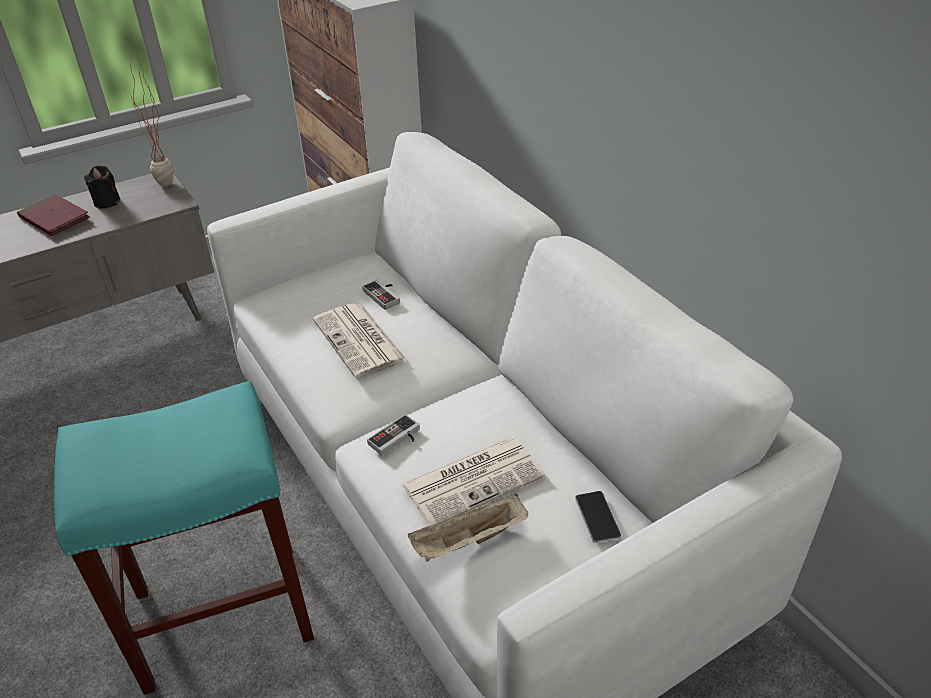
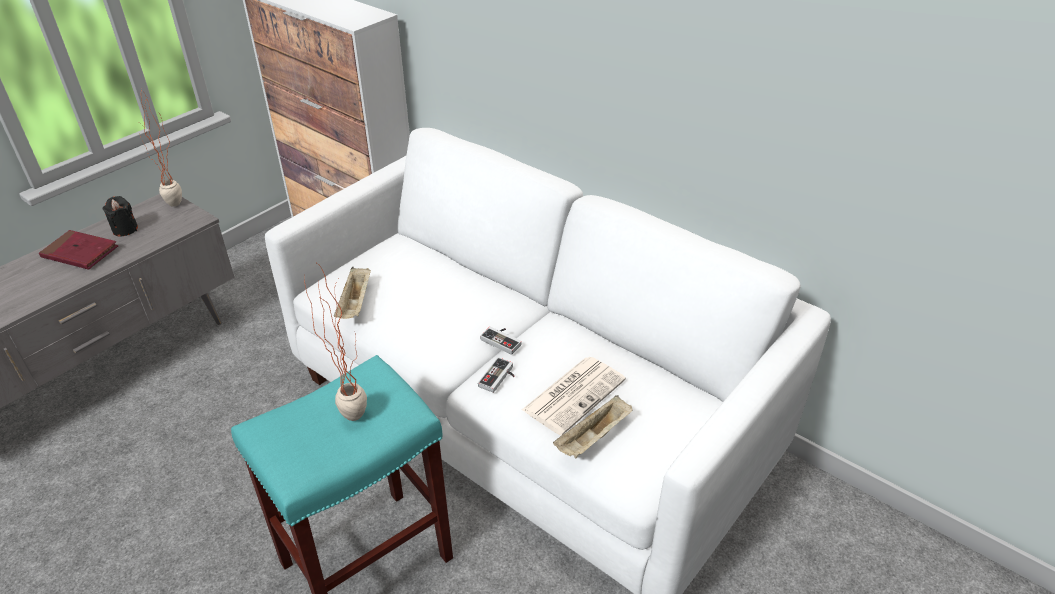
camera: 20 degrees left, 0 degrees up
(183, 437) = (351, 409): none -> potted plant
(285, 320) = (355, 304): none -> beige tray
(360, 341) = (430, 308): newspaper -> none
(385, 295) = (430, 268): game controller -> game controller (503, 340)
(597, 517) = (674, 399): phone -> none

